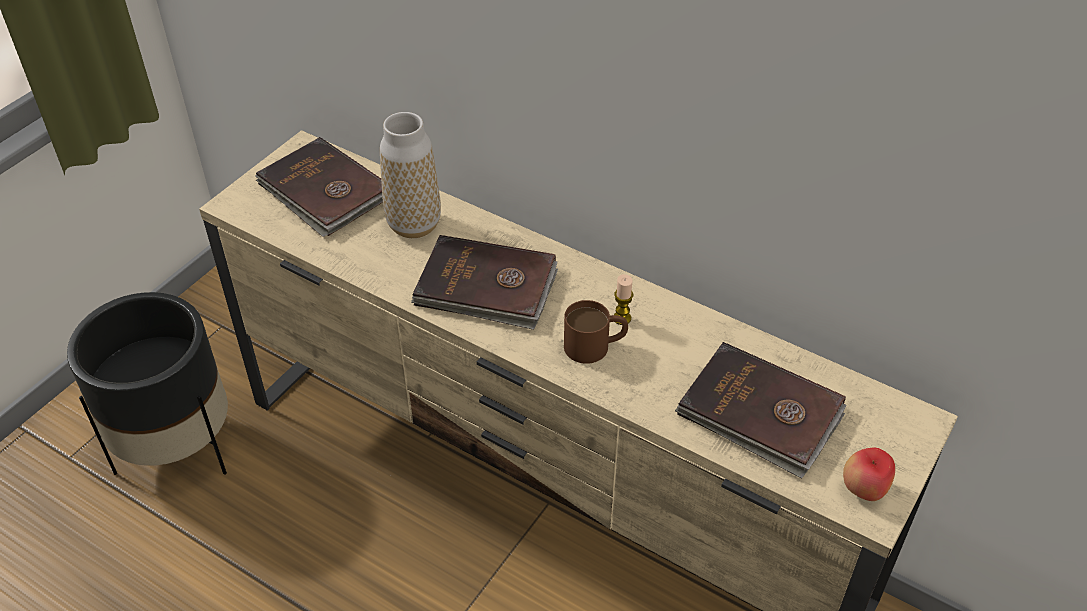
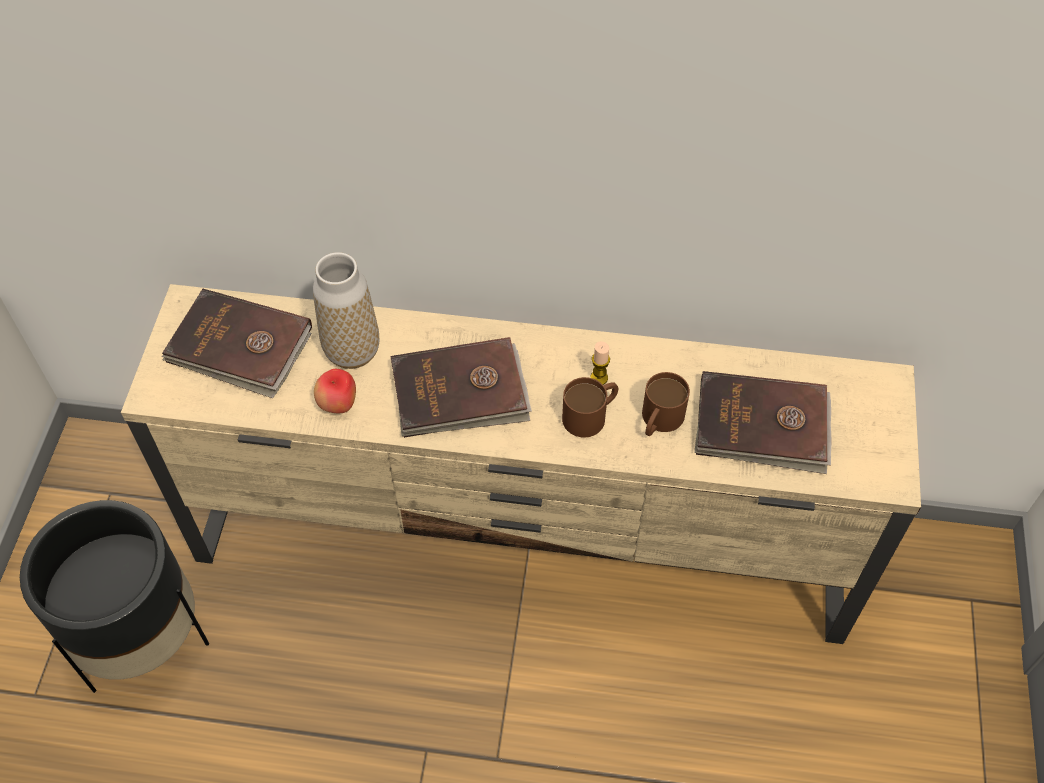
camera: 25 degrees left, 10 degrees up
(658, 373) = (659, 420): none -> brown mug
(864, 490) = (876, 463): apple -> apple (338, 405)

